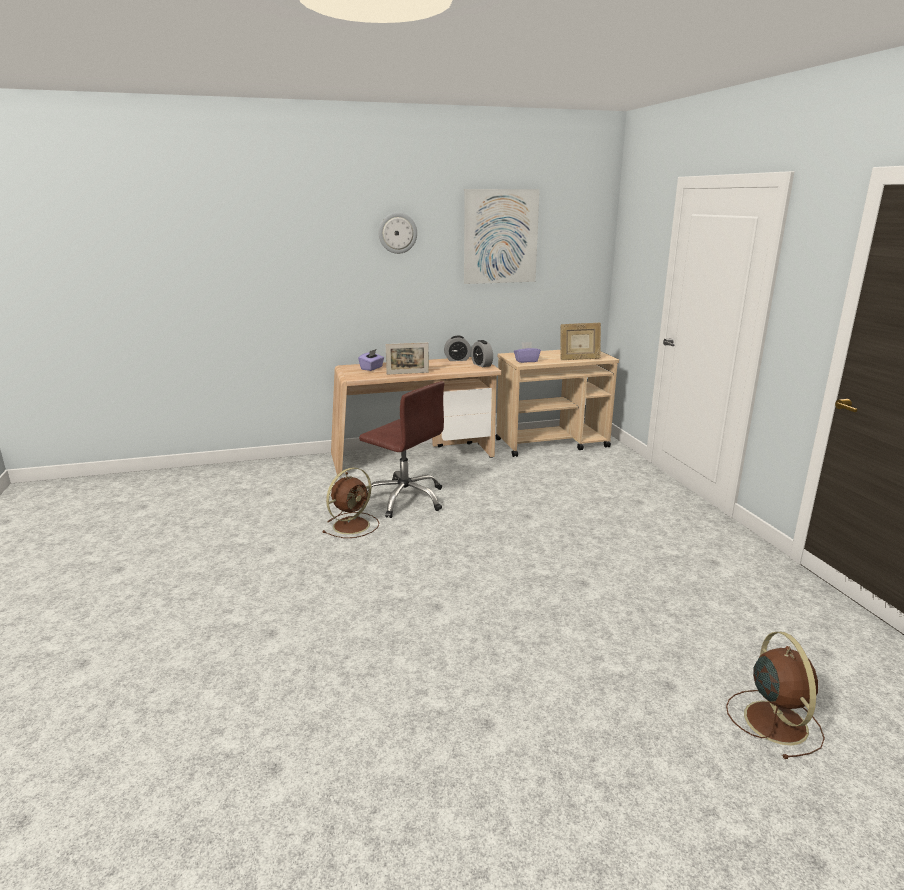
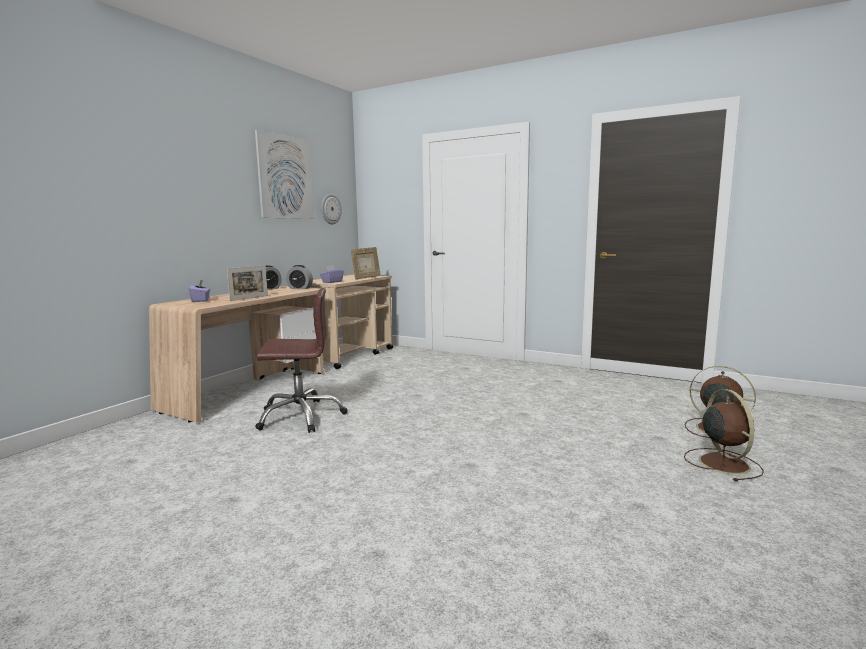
camera: 45 degrees left, 10 degrees down
(352, 525) = (287, 448): brown fan -> brown fan (722, 463)
(397, 233) = (201, 162): wall clock -> wall clock (330, 209)

